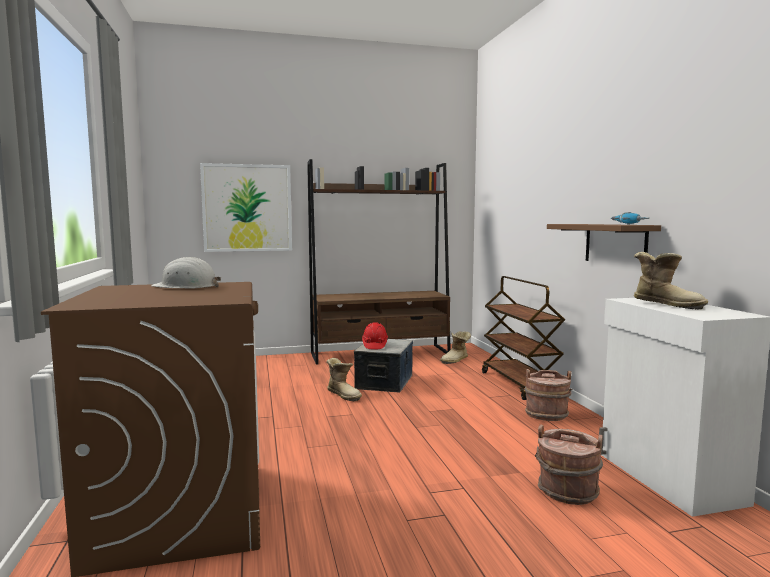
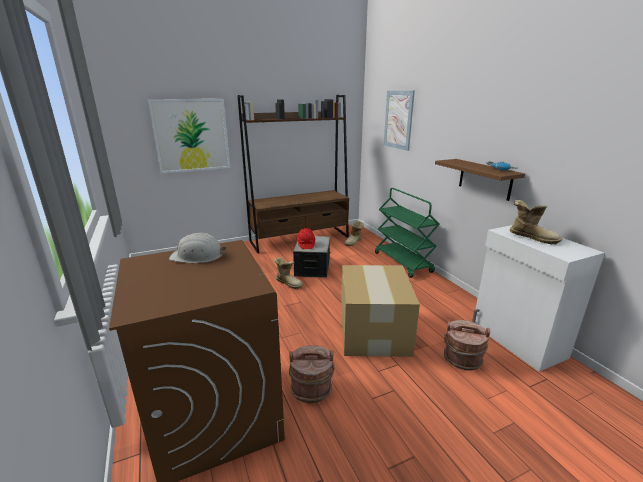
camera: 10 degrees left, 15 degrees up
(441, 451) = (373, 332): none -> cardboard box
(513, 188) = (398, 120): none -> picture
(520, 384) = (403, 262): brown cart -> green cart
(546, 415) = (428, 290): brown bucket -> brown bucket (311, 389)

